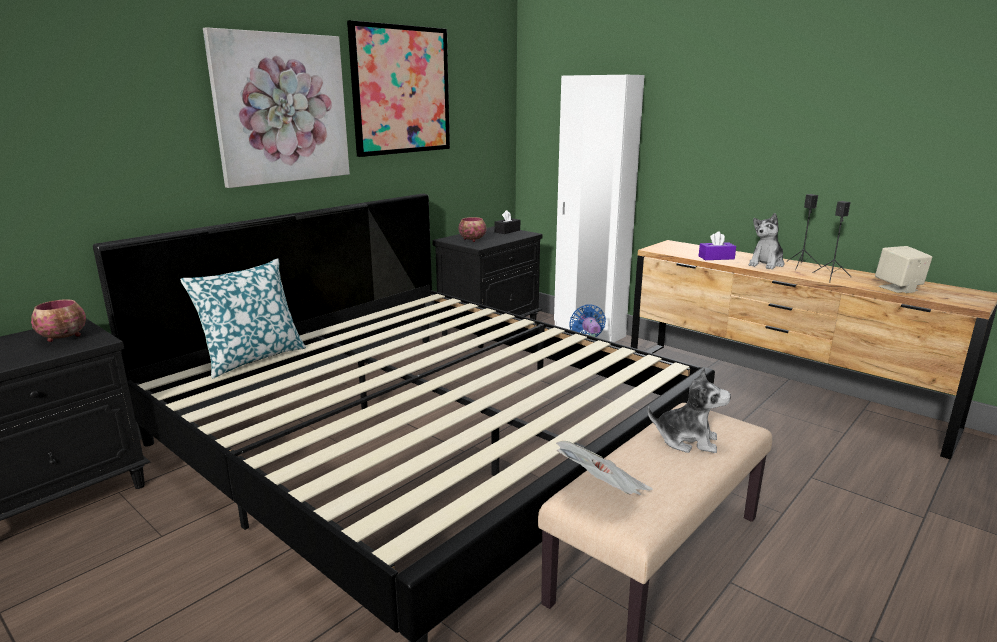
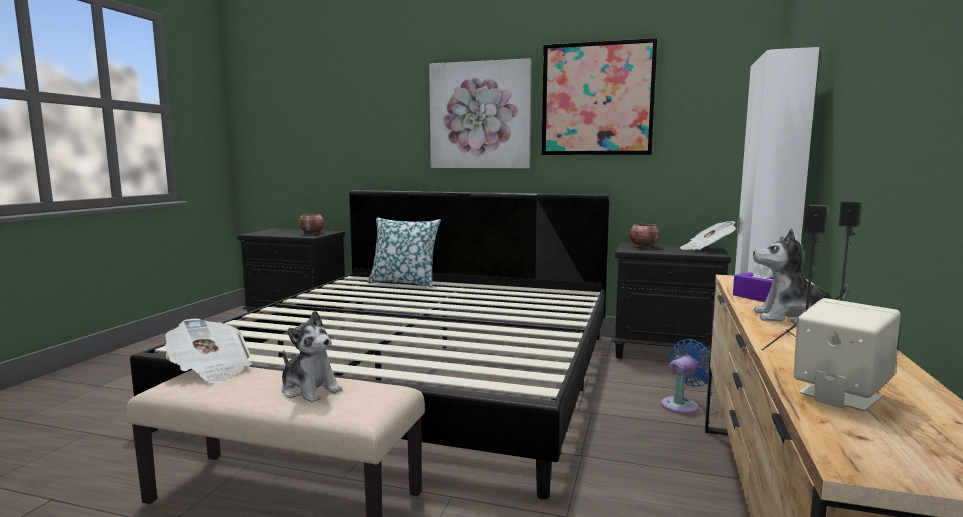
camera: 65 degrees right, 10 degrees down
(507, 231) = (706, 249): black tissue box -> newspaper
(687, 440) = (310, 390): plush toy -> plush toy turned 45 degrees counterclockwise

